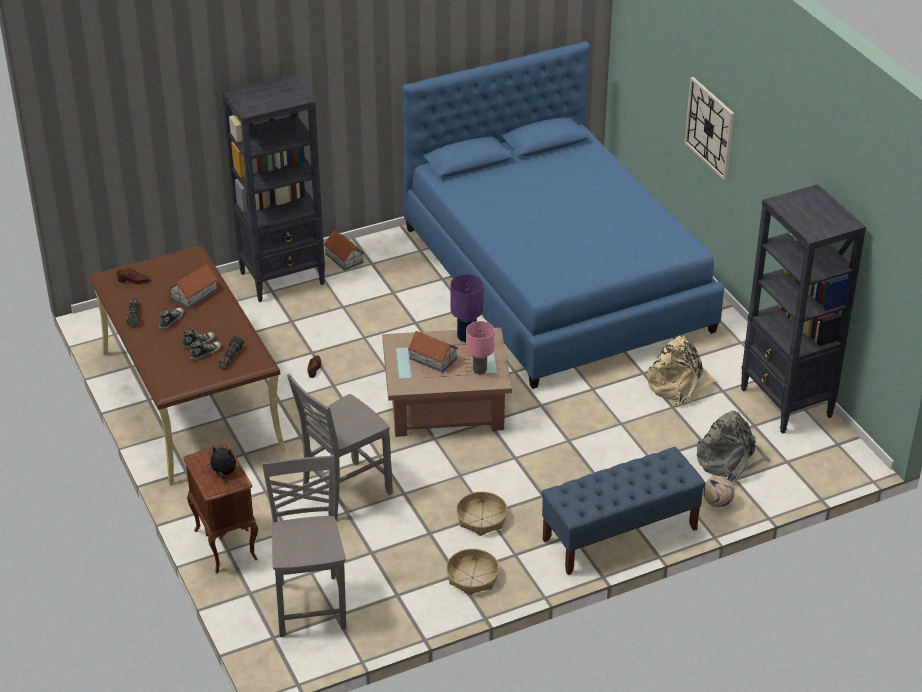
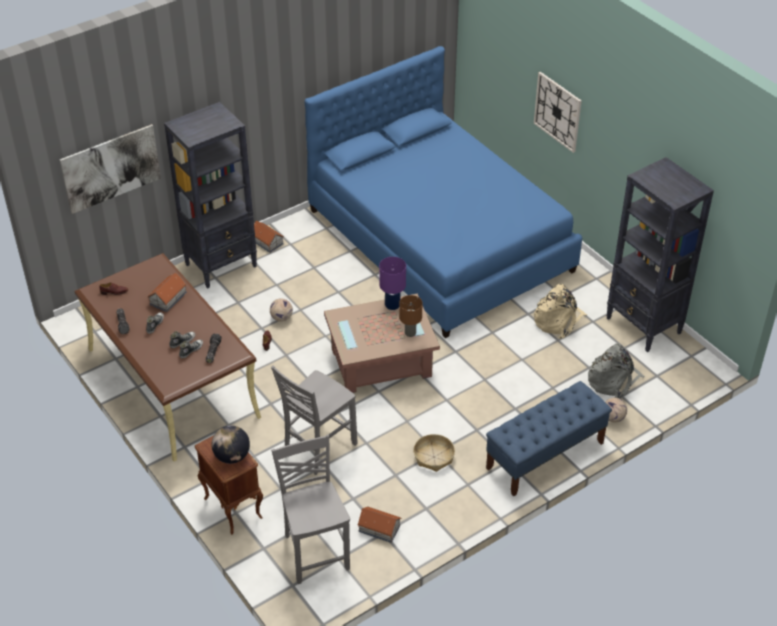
camera: 10 degrees left, 5 degrees up
(153, 137) = (111, 168): none -> picture
(223, 473) = (232, 456): plush toy -> globe
(339, 344) = (281, 318): none -> football
(432, 358) = (370, 327): toy house -> toy house (379, 528)
(473, 577) = (439, 509): basket -> none
(479, 371) = (410, 334): pink table lamp -> brown table lamp

